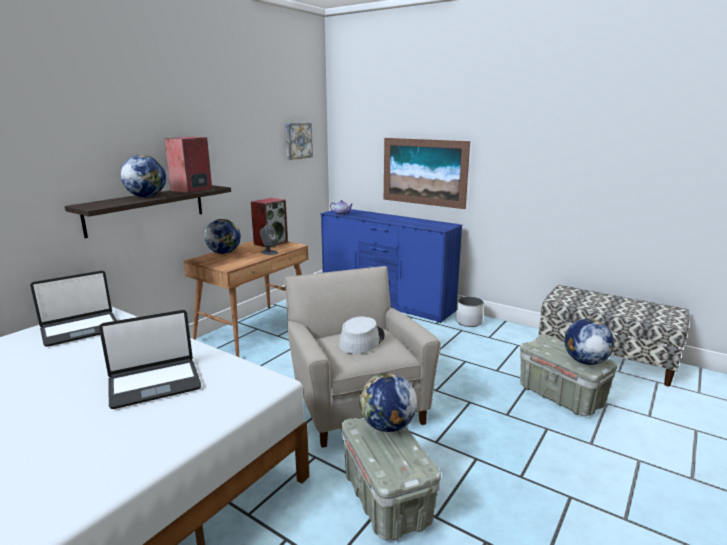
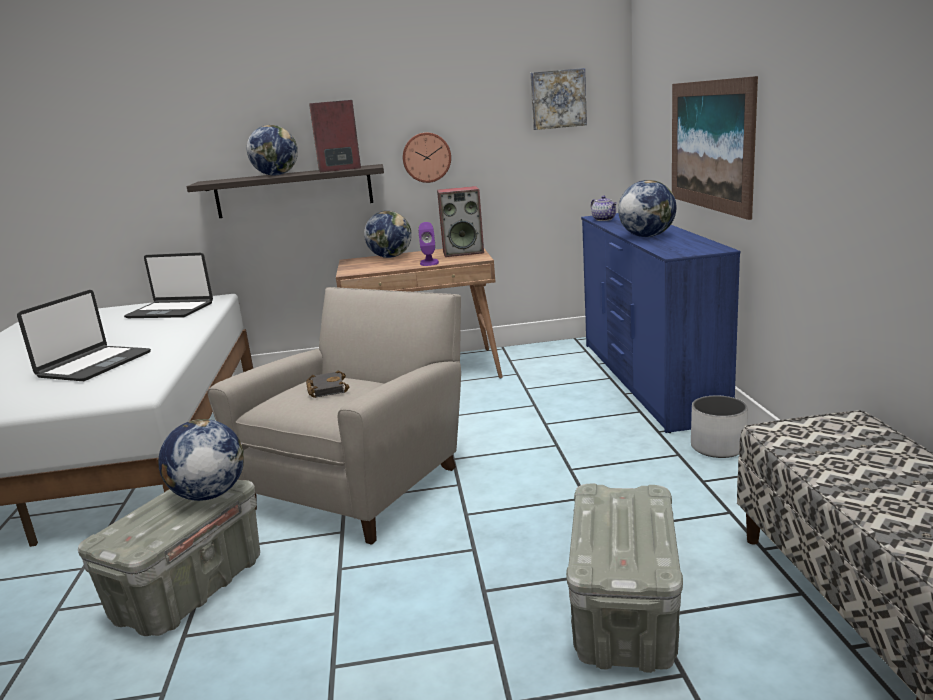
camera: 50 degrees right, 0 degrees up
(154, 384) = (94, 365): laptop -> laptop turned 90 degrees counterclockwise
(233, 178) = (426, 157): none -> wall clock
(269, 252) = (429, 262): grey speaker -> purple speaker
(361, 340) = (326, 388): grey hat -> black book
(585, 361) = (615, 552): globe -> globe (646, 236)

